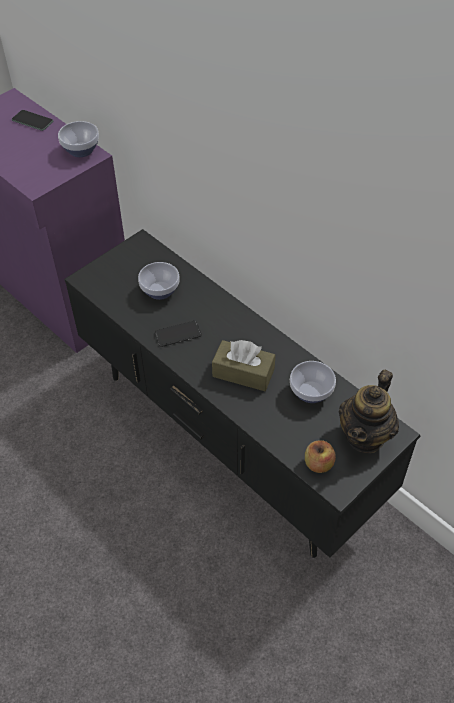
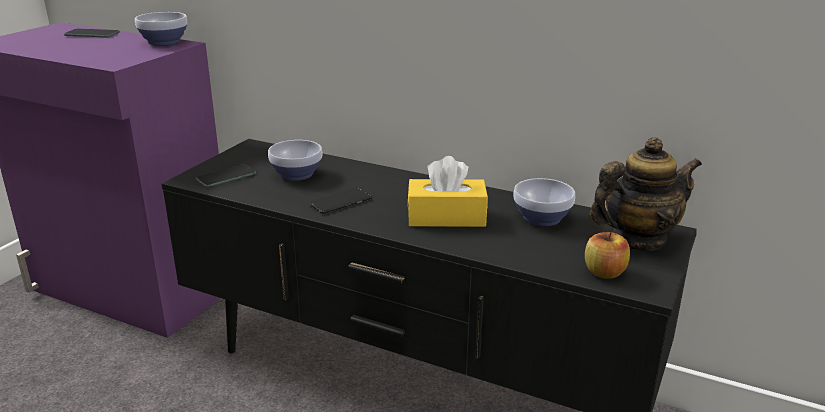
camera: 20 degrees left, 25 degrees down
(110, 281) = (226, 177): none -> phone
(243, 373) = (446, 217): brown tissue box -> yellow tissue box
(365, 435) = (637, 240): teapot -> teapot turned 120 degrees counterclockwise

